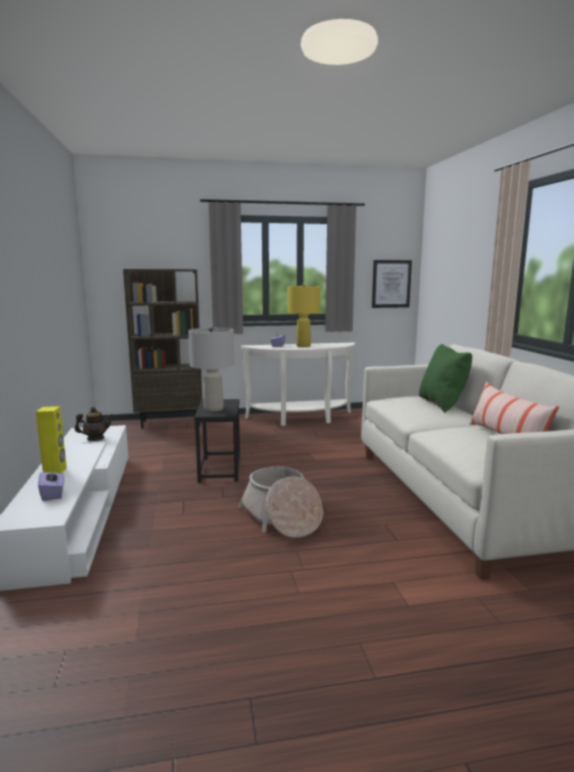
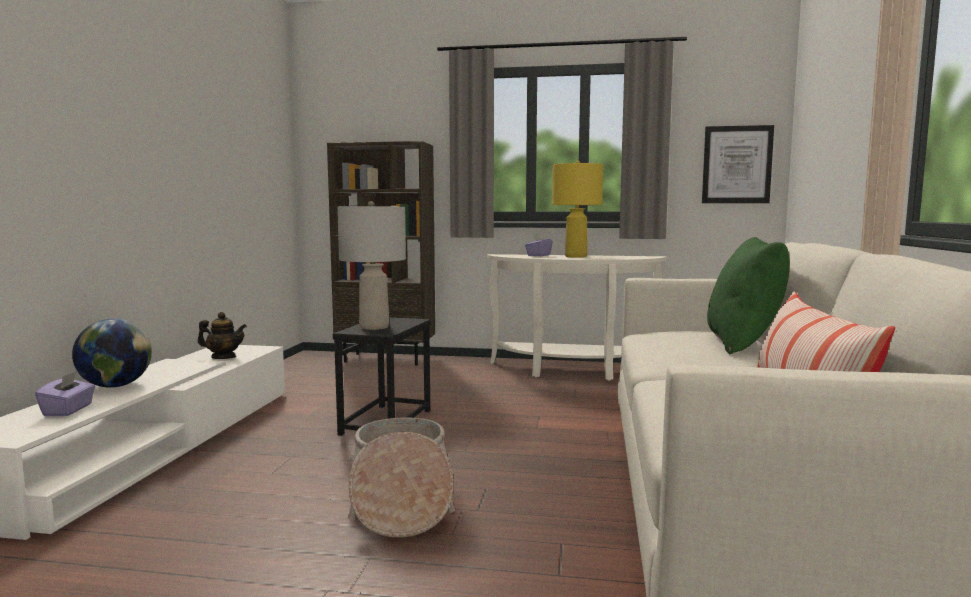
camera: 20 degrees right, 5 degrees down
(55, 471) = (115, 386): yellow speaker -> globe

